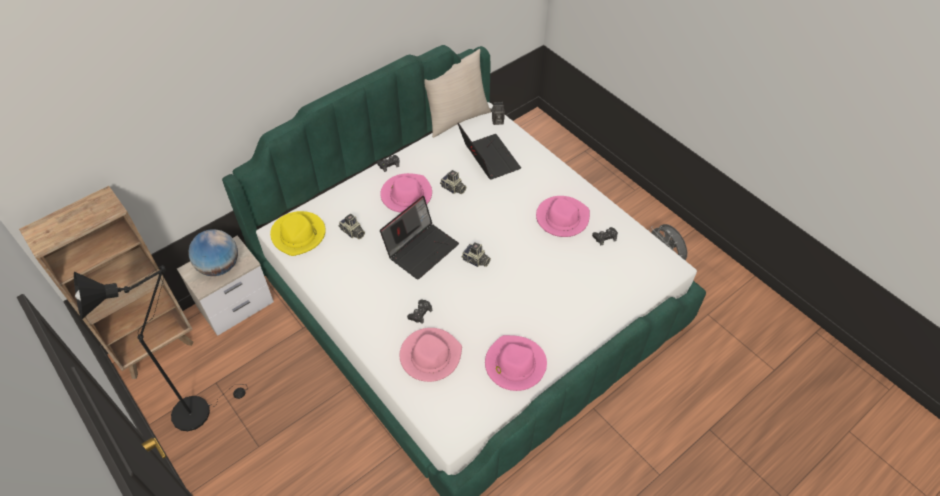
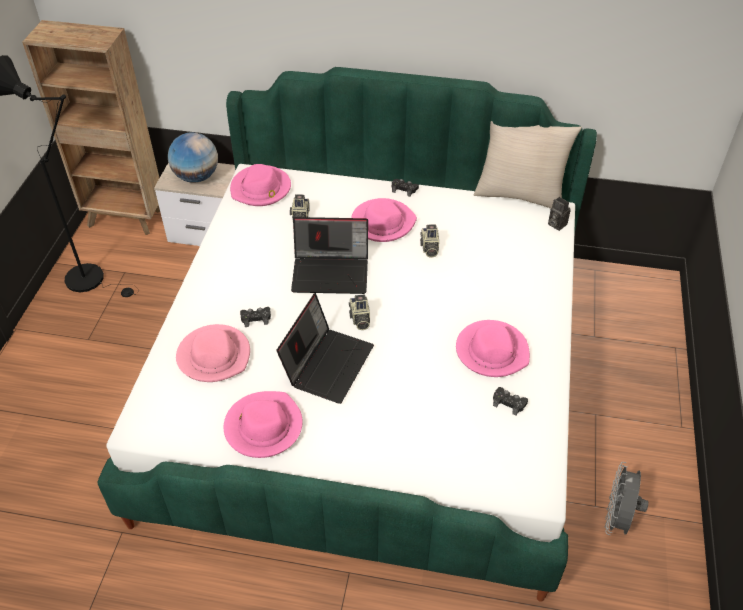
camera: 50 degrees right, 5 degrees down
(299, 235) = (261, 189): yellow hat -> pink hat
(487, 158) = (498, 247): laptop -> laptop (327, 363)

